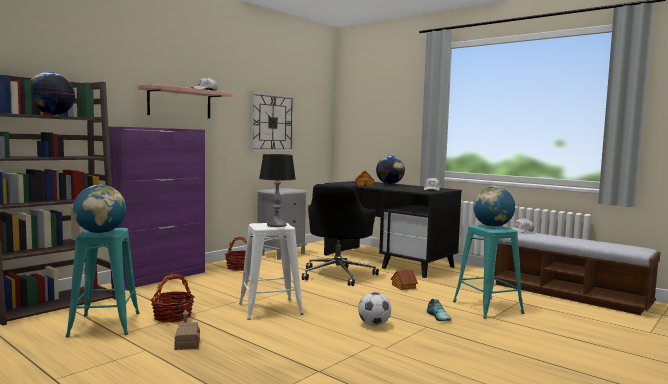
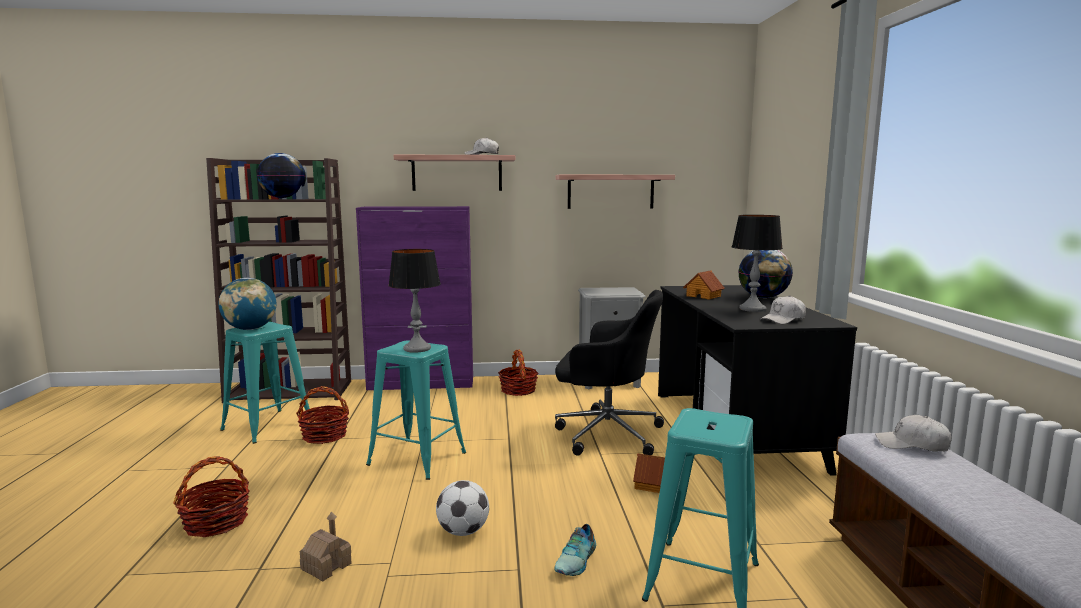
camera: 45 degrees right, 5 degrees up
(187, 344) = (259, 475): toy house -> toy house (326, 566)
(231, 369) = (216, 522): none -> basket
(269, 309) = (416, 458): white stool -> turquoise stool
(272, 122) = (610, 191): wall clock -> shelf
(338, 275) = (606, 433): black office chair -> black office chair turned 135 degrees counterclockwise
(405, 187) = (752, 309): none -> table lamp
(492, 226) = (720, 422): globe -> none

